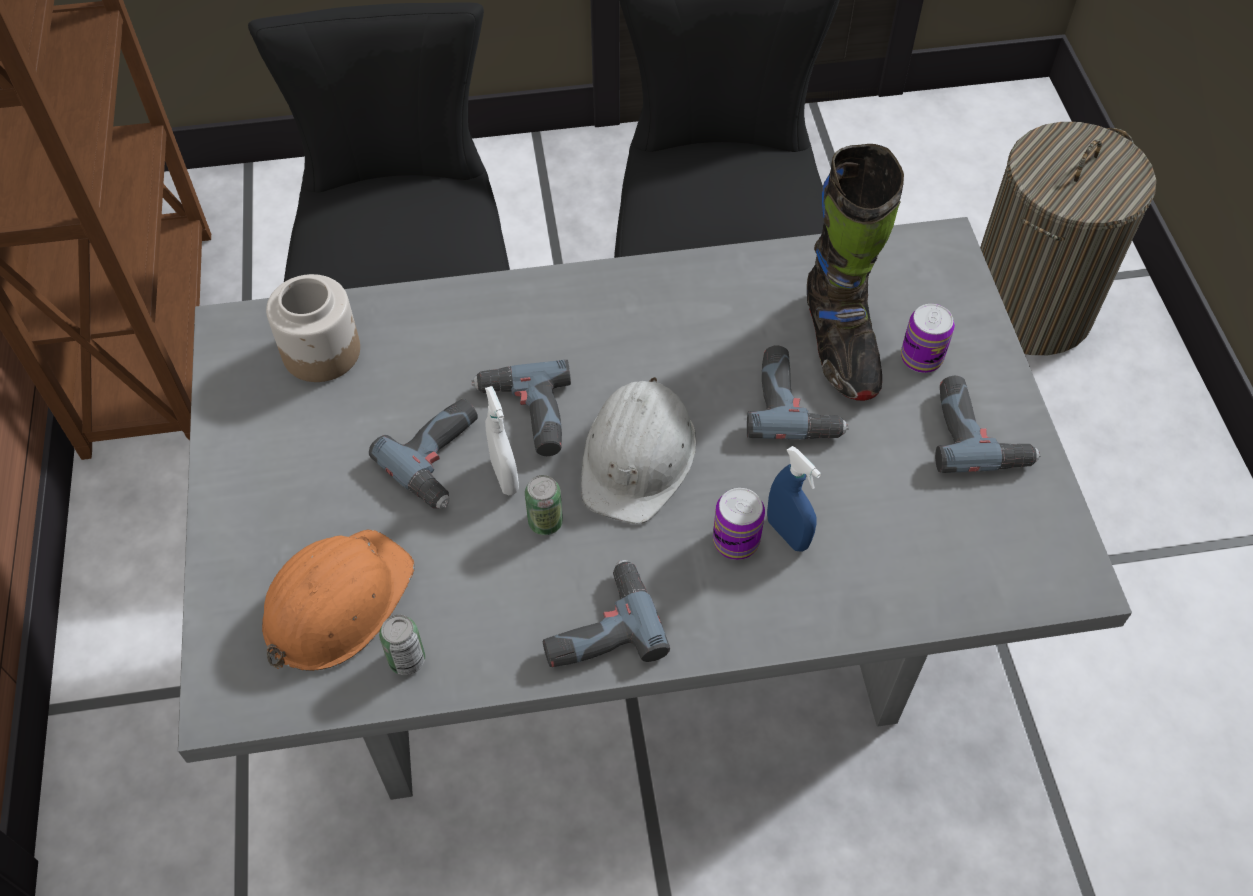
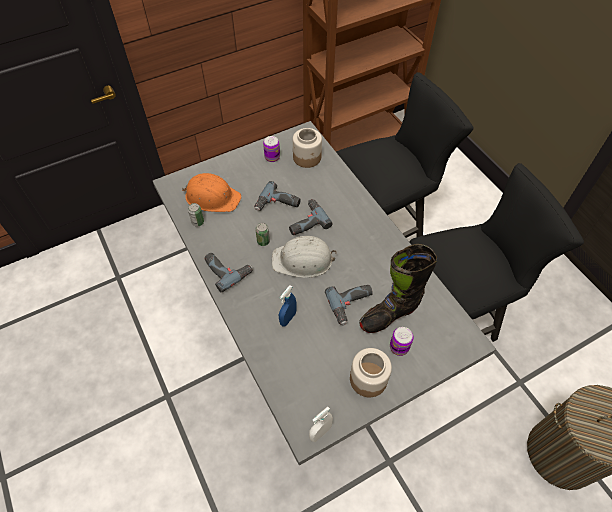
camera: 70 degrees right, 0 degrees up
(505, 476) = (277, 224): white spray bottle -> white spray bottle (320, 433)
(736, 541) = (278, 302): can -> can (272, 157)
(978, 433) = (368, 379): power drill -> jar

